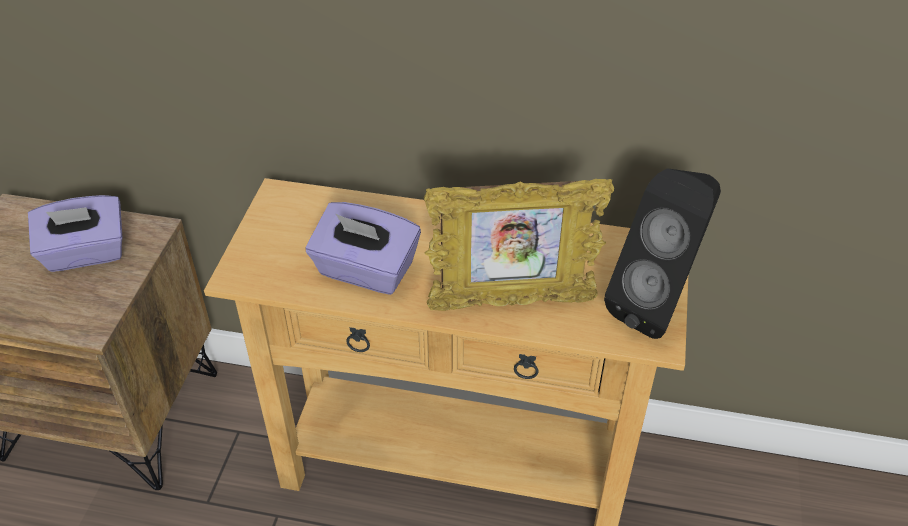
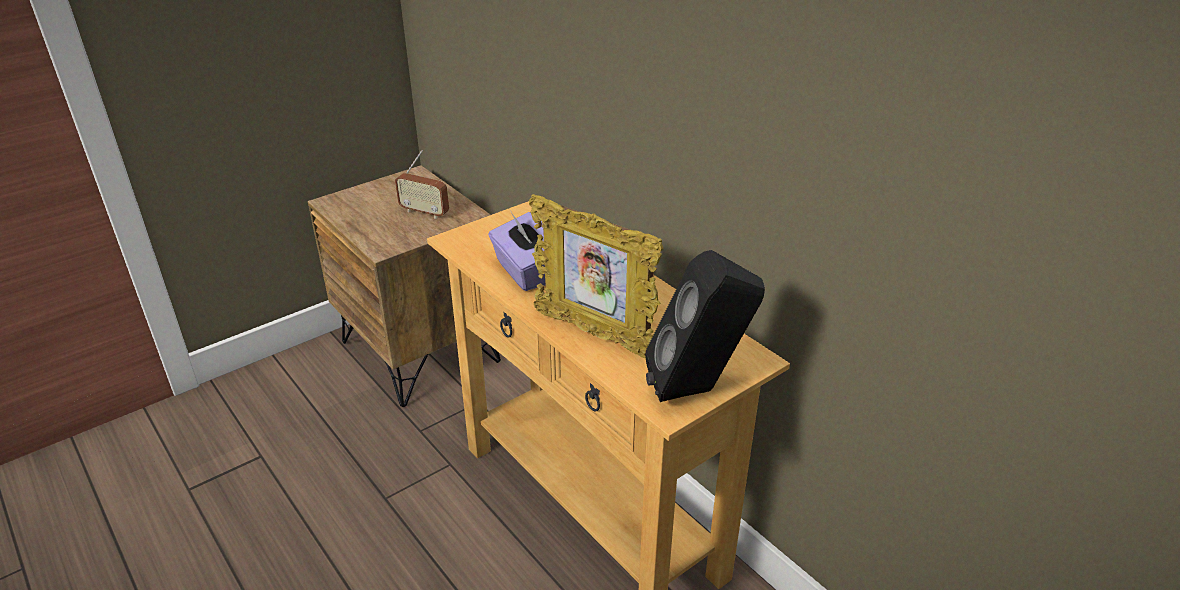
camera: 40 degrees right, 10 degrees down
(86, 254) = (424, 212): purple tissue box -> radio

